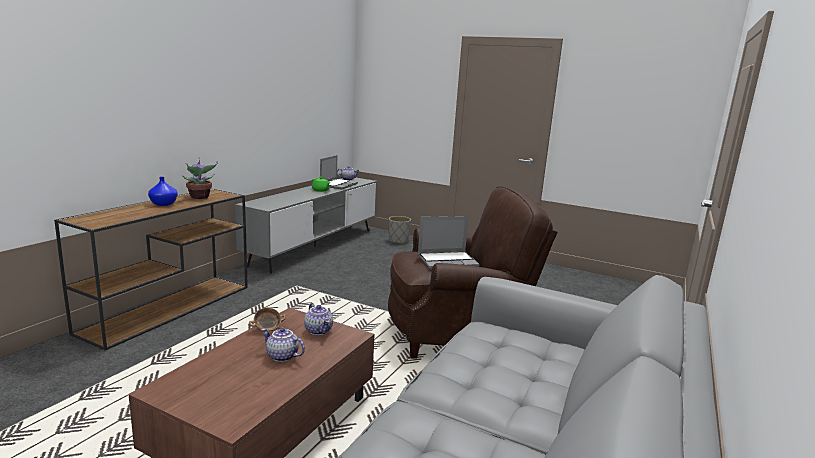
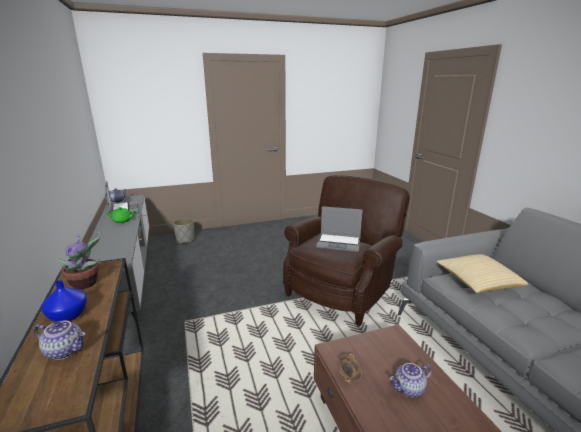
camera: 45 degrees left, 5 degrees up
(319, 331) = (374, 348): teapot -> teapot (66, 350)
(448, 261) = (339, 243): laptop -> laptop turned 75 degrees clockwise
(507, 343) = (477, 283): none -> pillow

